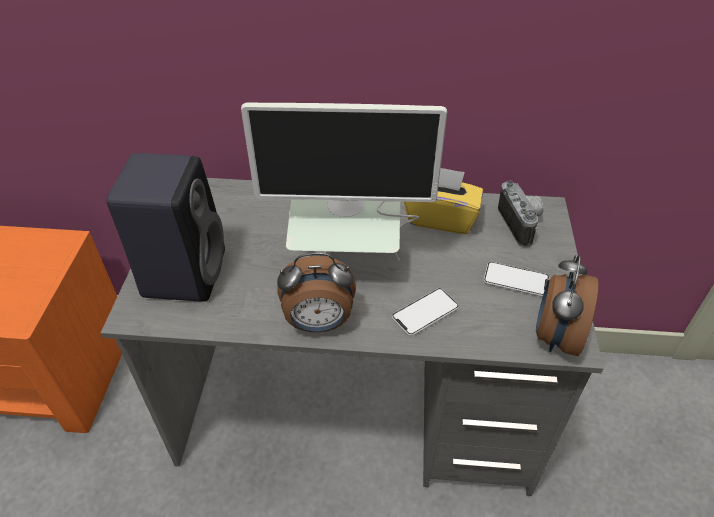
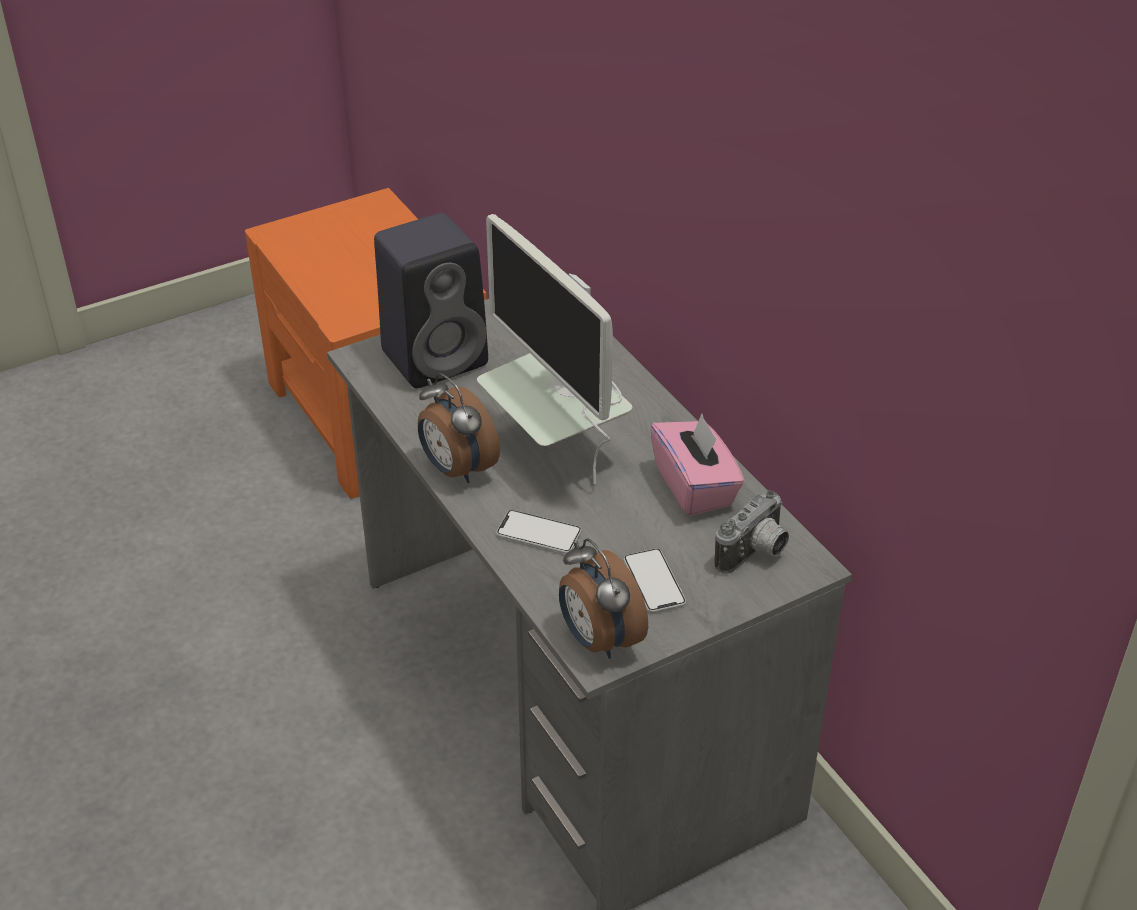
camera: 55 degrees right, 5 degrees down
(441, 218) = (695, 487): yellow tissue box -> pink tissue box
(555, 336) = (598, 640): alarm clock -> alarm clock turned 105 degrees counterclockwise

